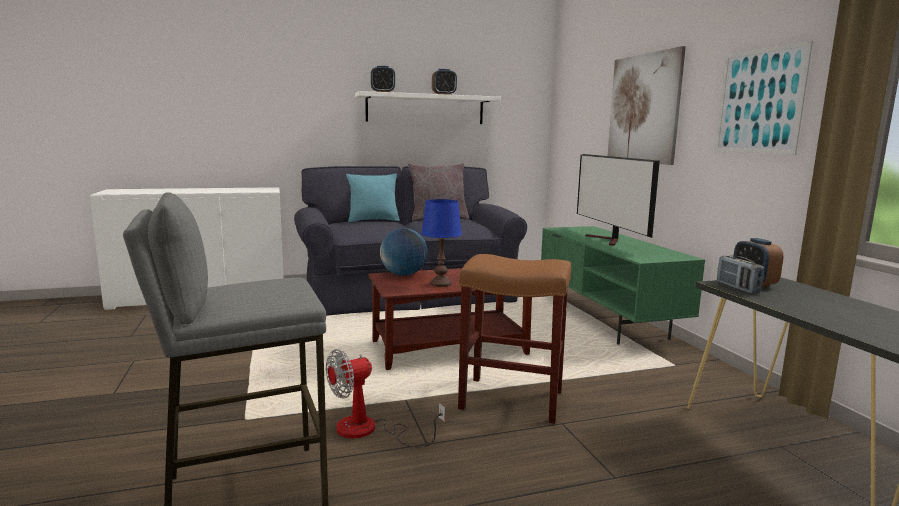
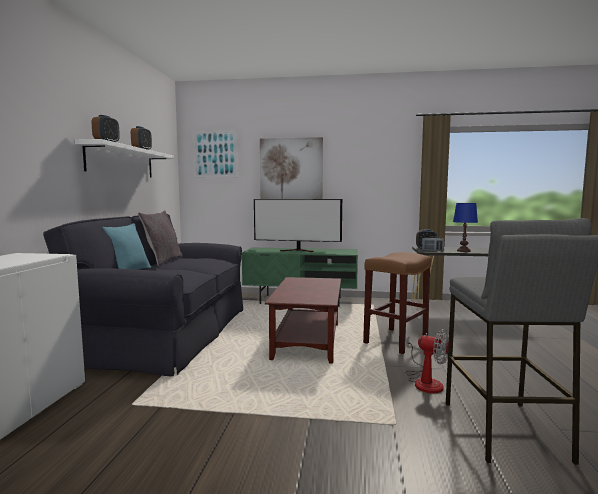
camera: 65 degrees left, 5 degrees down
(369, 430) = (425, 381): fan -> fan turned 45 degrees counterclockwise
(403, 275) = (283, 295): globe -> none
(441, 284) = (319, 291): blue table lamp -> blue table lamp (463, 251)
(759, 101) = (377, 169): picture -> picture (215, 154)

